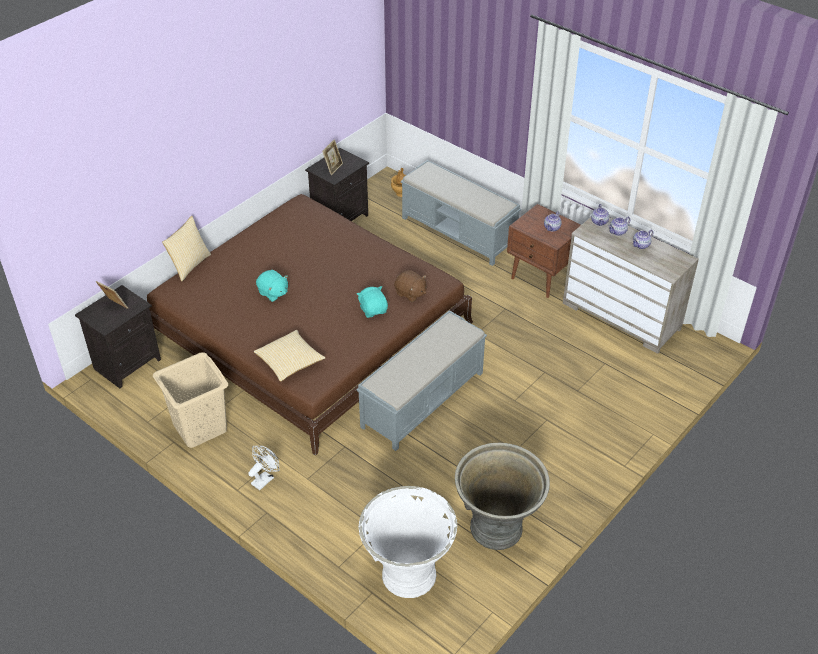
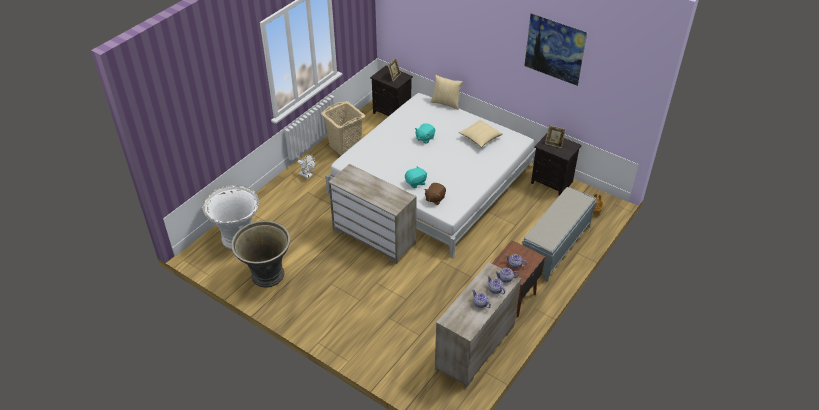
camera: 85 degrees right, 0 degrees up
(285, 79) = (552, 63): none -> picture
(289, 362) = (364, 152): pillow -> pillow (480, 138)
(309, 328) = (433, 179): brown bed -> white bed
(423, 399) = (374, 237): grey bench -> beige dresser

